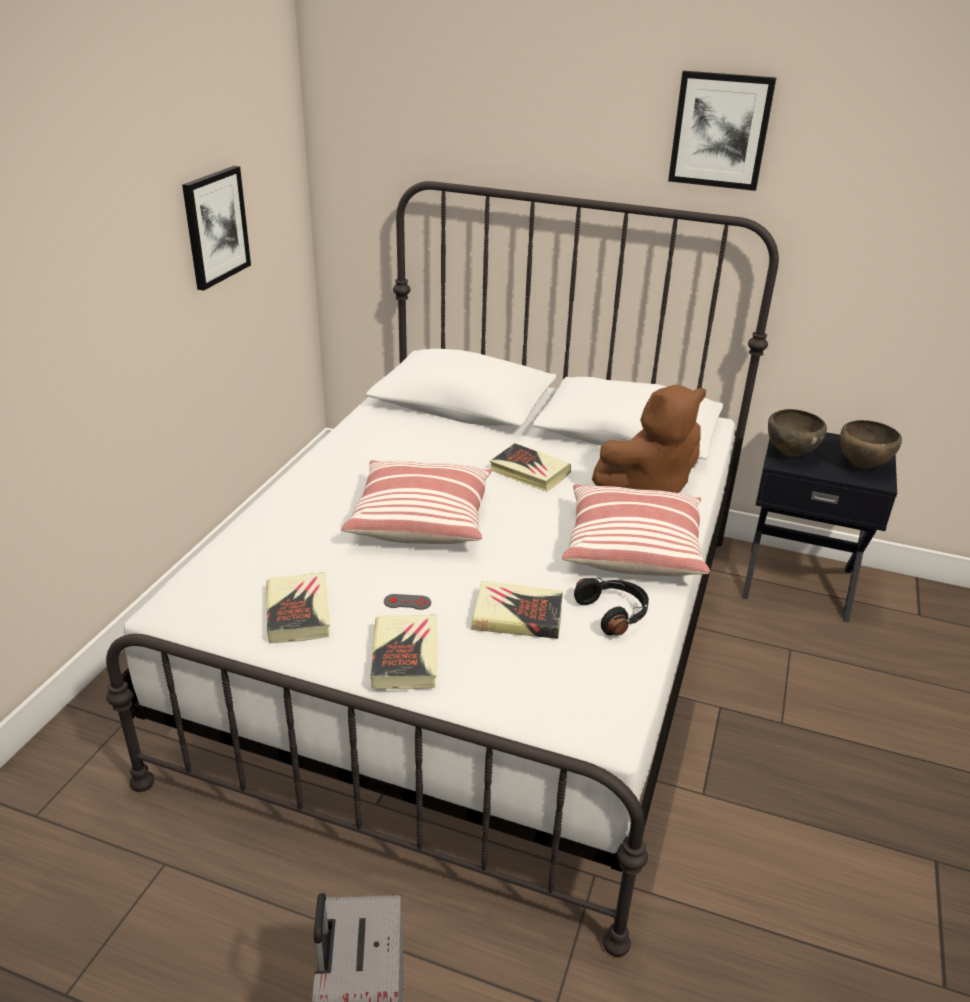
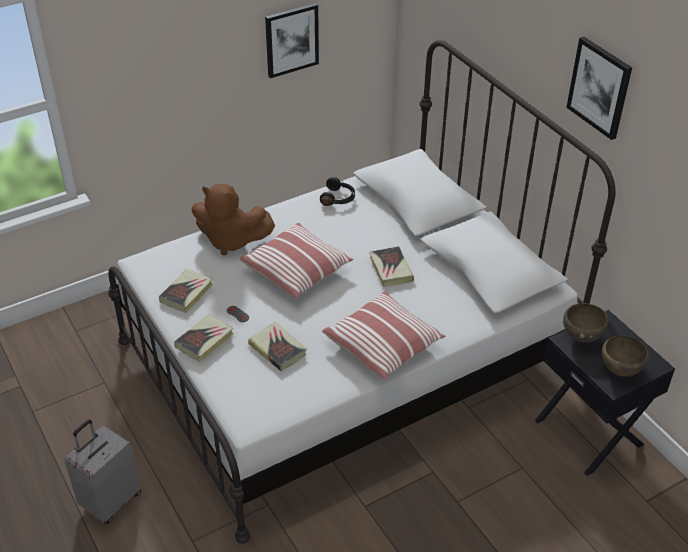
camera: 40 degrees right, 10 degrees up
(614, 613) = (324, 374): black headphones -> black headphones (338, 198)
(648, 487) = (446, 314): brown plush toy -> brown plush toy (231, 240)

